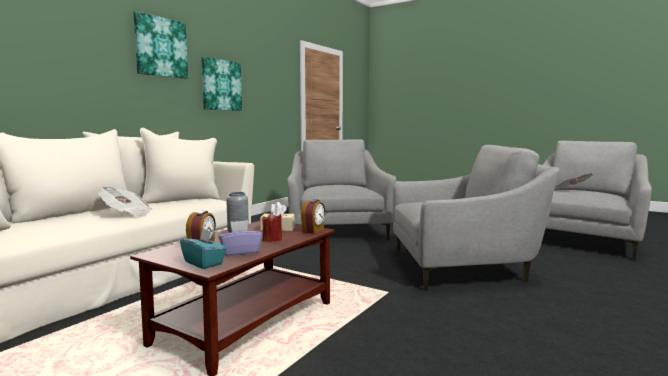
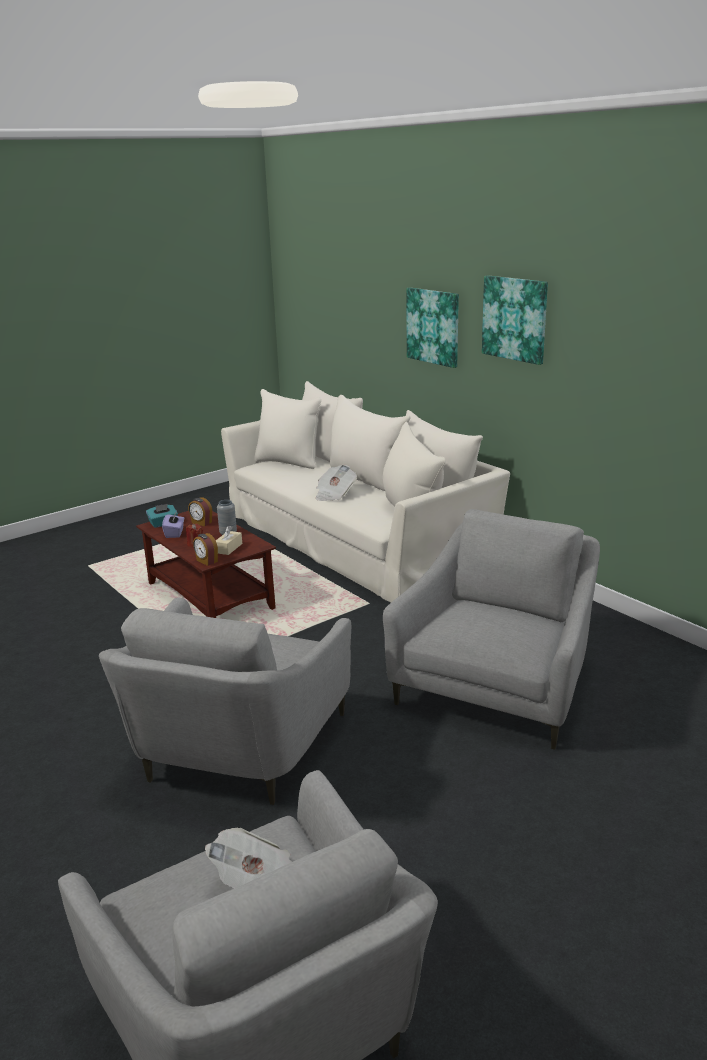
camera: 110 degrees right, 15 degrees up
(221, 85) = (601, 380): picture -> picture (433, 326)
(337, 230) = (497, 685): grey armchair -> grey armchair turned 75 degrees counterclockwise

